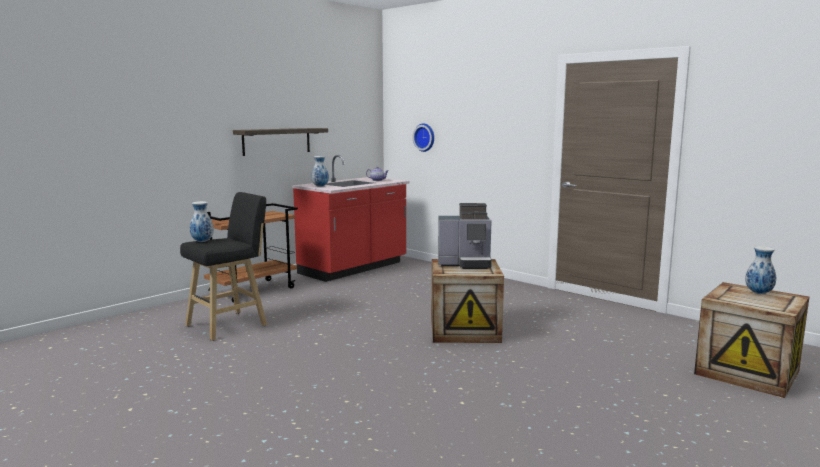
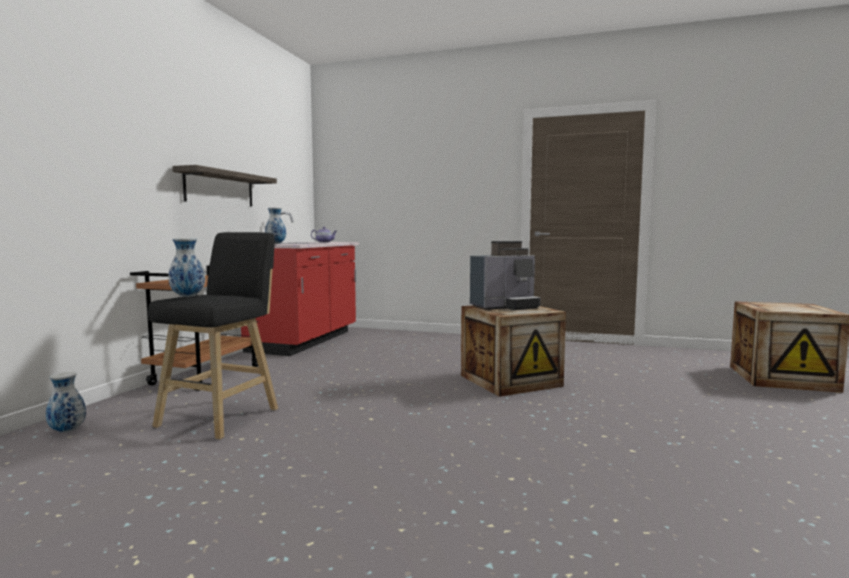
camera: 25 degrees left, 5 degrees down
(425, 137) = (369, 197): wall clock -> none
(758, 293) = (780, 305): vase -> vase (67, 431)

